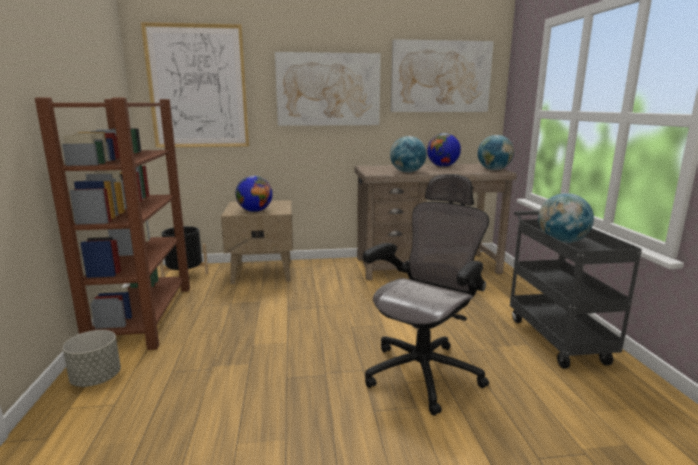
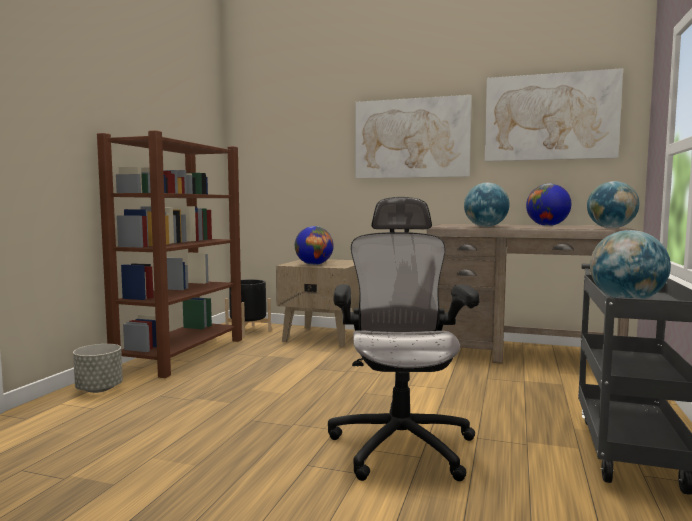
camera: 25 degrees right, 10 degrees down
(198, 87) = (282, 141): picture -> none
(423, 373) = (401, 446): office chair -> office chair turned 60 degrees counterclockwise

